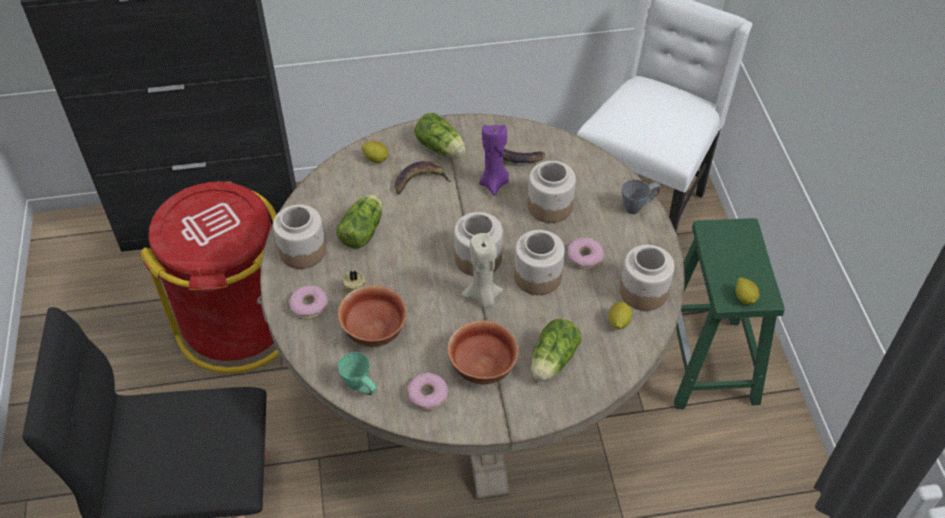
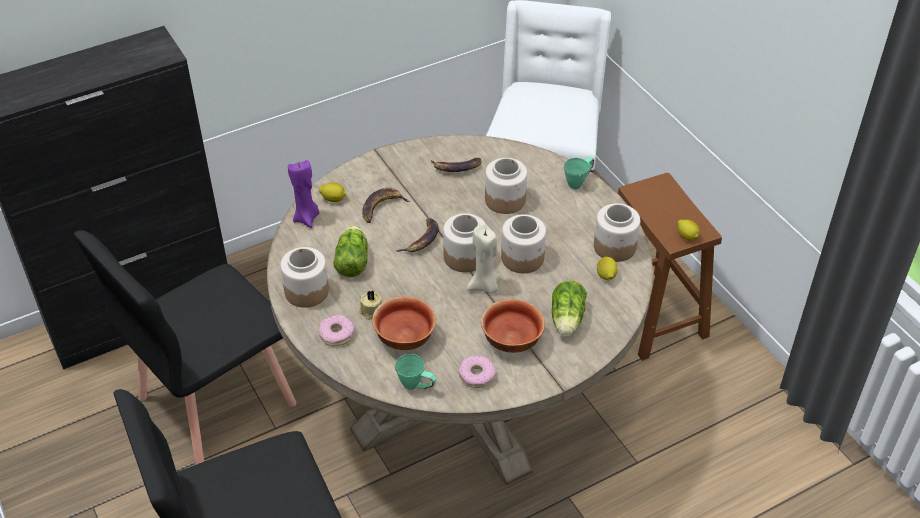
camera: 20 degrees left, 5 degrees down
(239, 323) = (215, 401): red trash can -> black chair
(442, 149) = (388, 177): lettuce -> none
(443, 227) = (422, 240): none -> banana
(494, 183) = (448, 193): purple candle -> purple candle (306, 218)
(584, 257) = (554, 233): donut -> none
(638, 206) = (578, 182): grey mug -> green mug
(708, 364) = (652, 316): green stool -> brown stool

